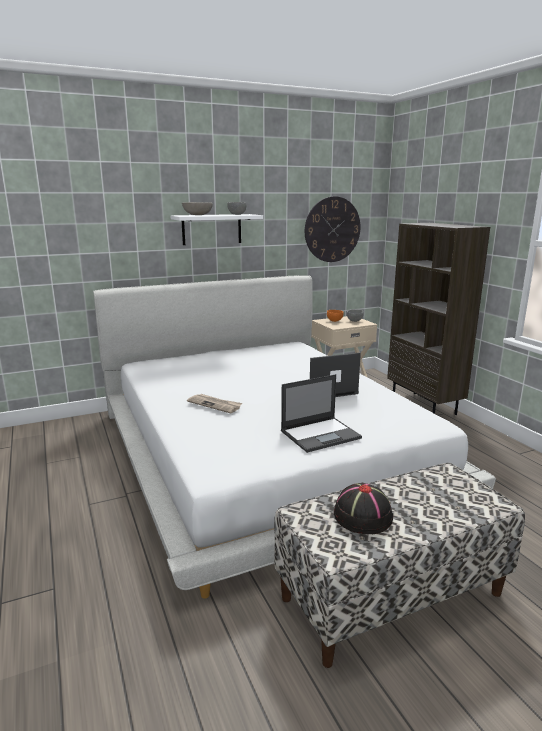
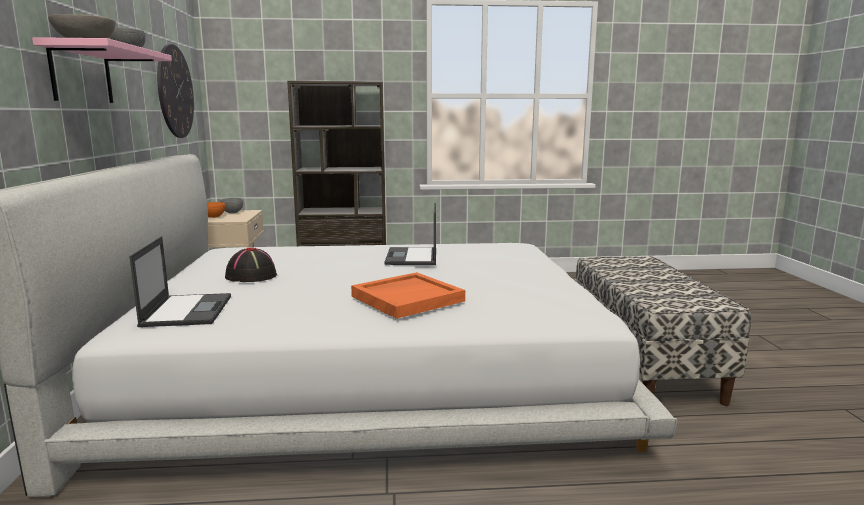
camera: 70 degrees left, 5 degrees down
(212, 229) = (81, 74): white shelf -> pink shelf
(215, 404) = (407, 298): newspaper -> orange tray
(321, 434) = (524, 272): laptop -> laptop (187, 310)
(362, 516) = (663, 289): black hat -> black hat (251, 276)

